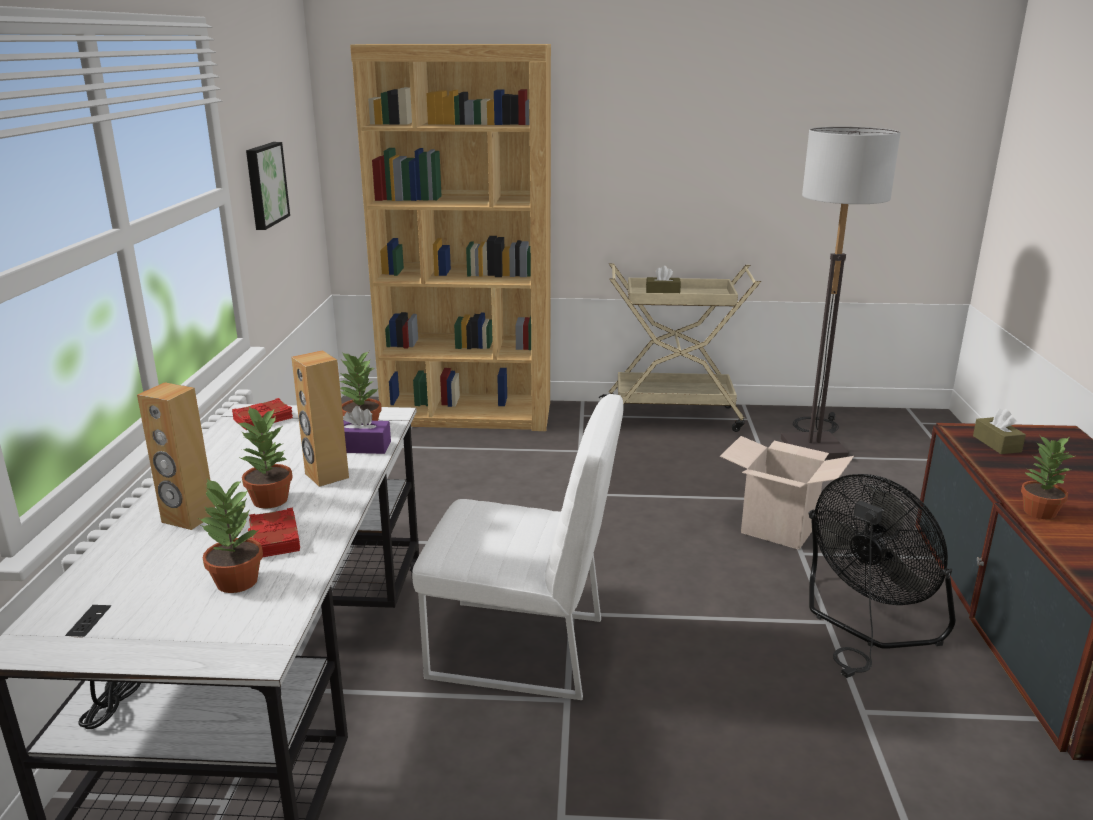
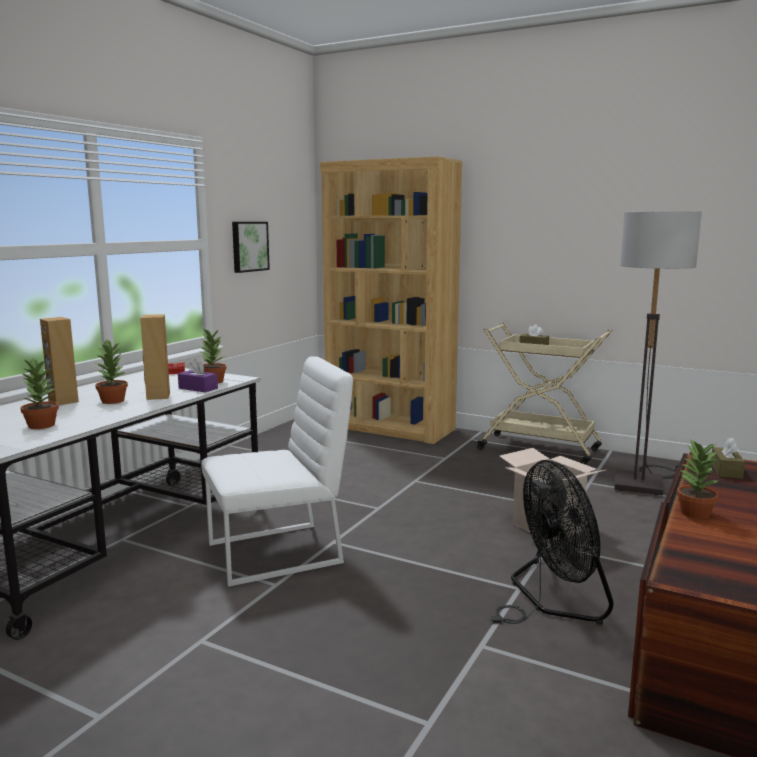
camera: 25 degrees right, 10 degrees down
(274, 539) = (87, 414): red book -> none
(522, 649) = (279, 553): white chair -> white chair turned 60 degrees counterclockwise

